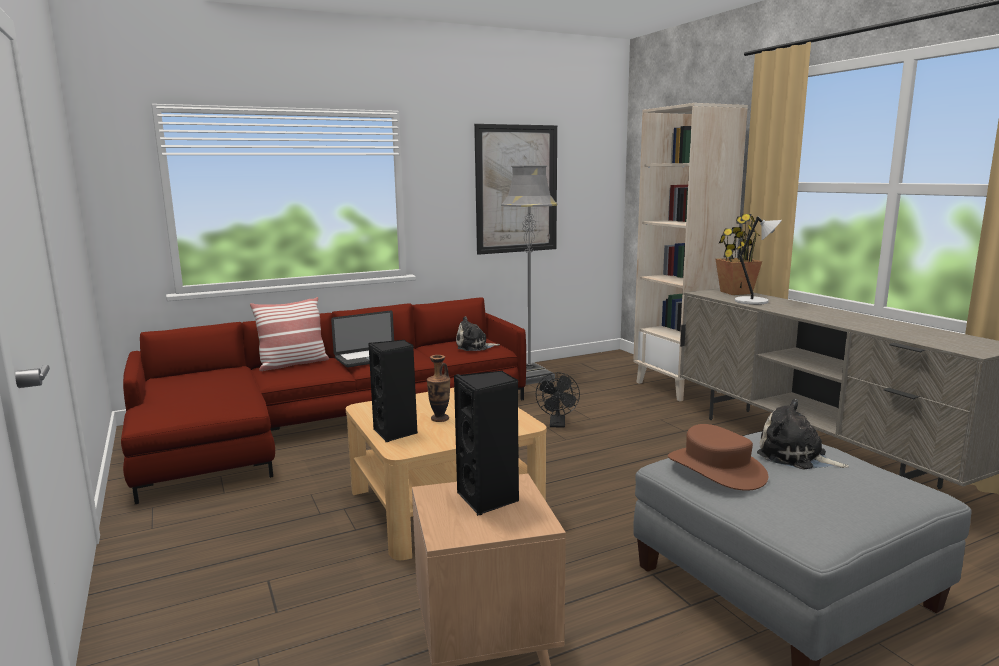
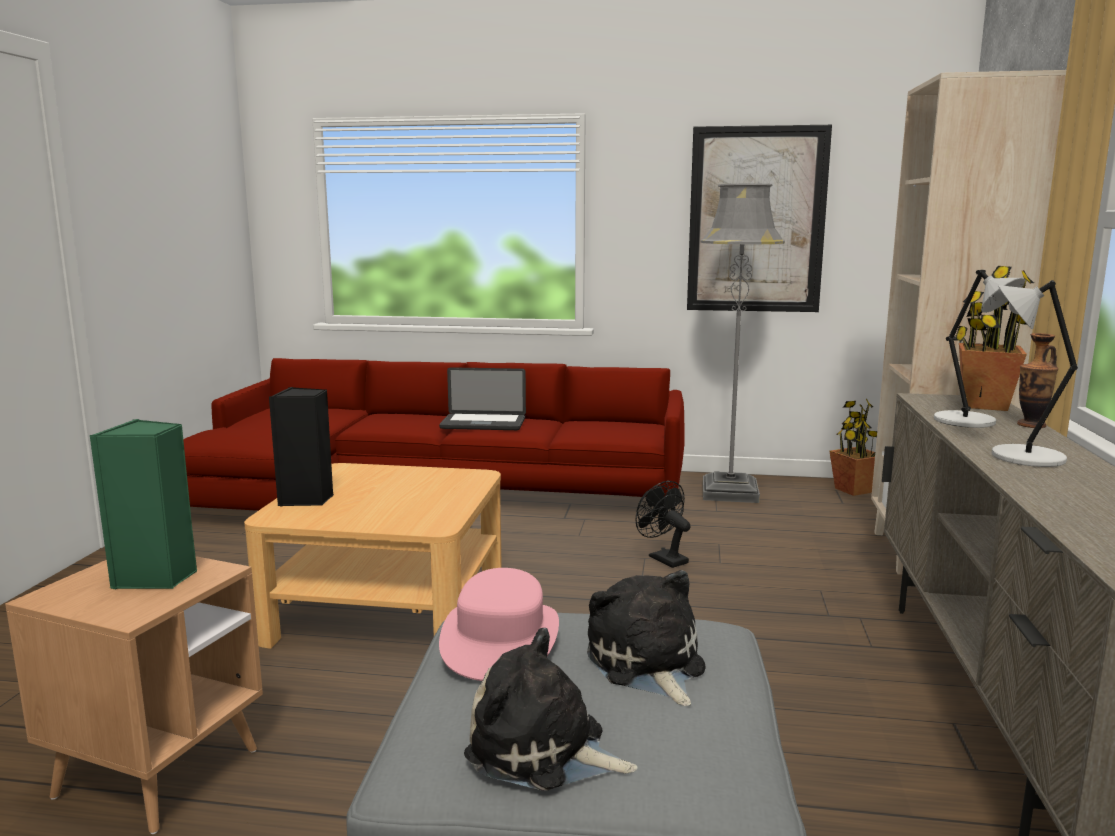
camera: 35 degrees right, 0 degrees up
(293, 364) = (404, 415): pillow -> none
(439, 419) = (374, 497): vase -> vase (1031, 425)
(474, 347) = (618, 432): plush toy -> plush toy (543, 750)
(489, 499) = (156, 578): black speaker -> green speaker
(557, 424) = (663, 558): black fan -> black fan turned 105 degrees clockwise
(591, 361) = (854, 490): none -> potted plant
(716, 468) = (501, 639): brown hat -> pink hat
(817, 314) = (1022, 457): none -> grey table lamp

